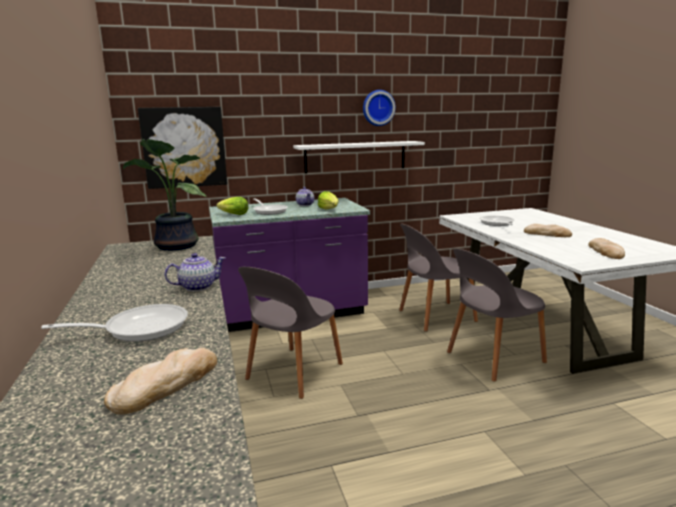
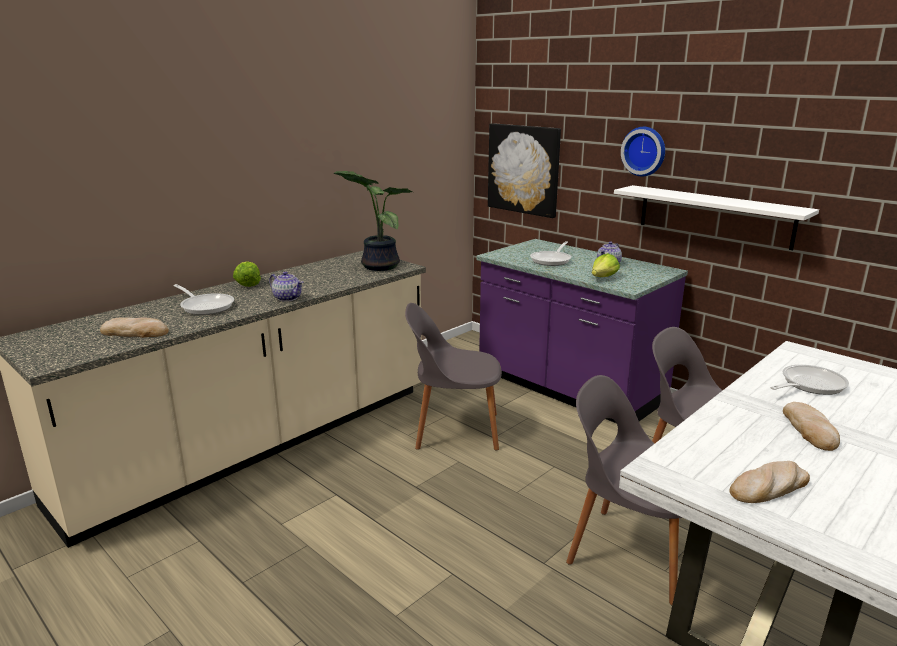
camera: 60 degrees right, 5 degrees up
(233, 214) = (515, 253): lettuce -> lettuce (248, 283)
(378, 108) = (762, 148): wall clock -> wall clock (644, 151)

